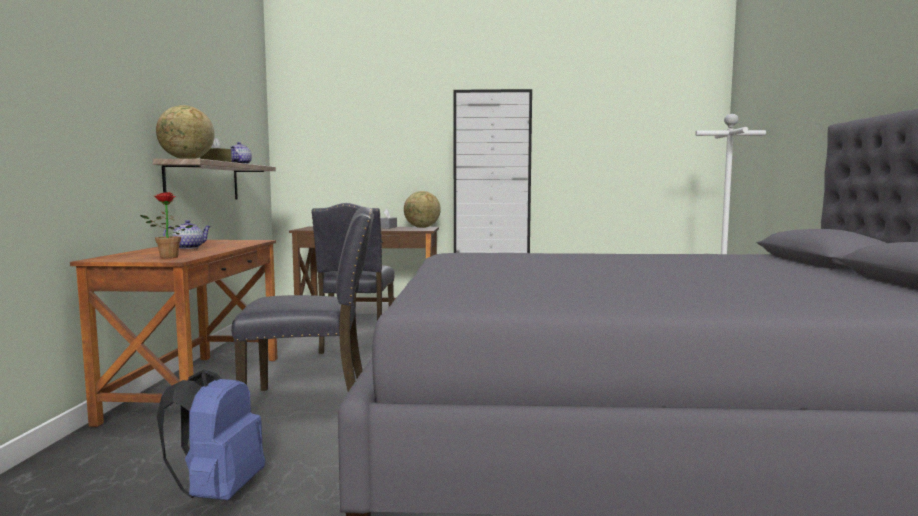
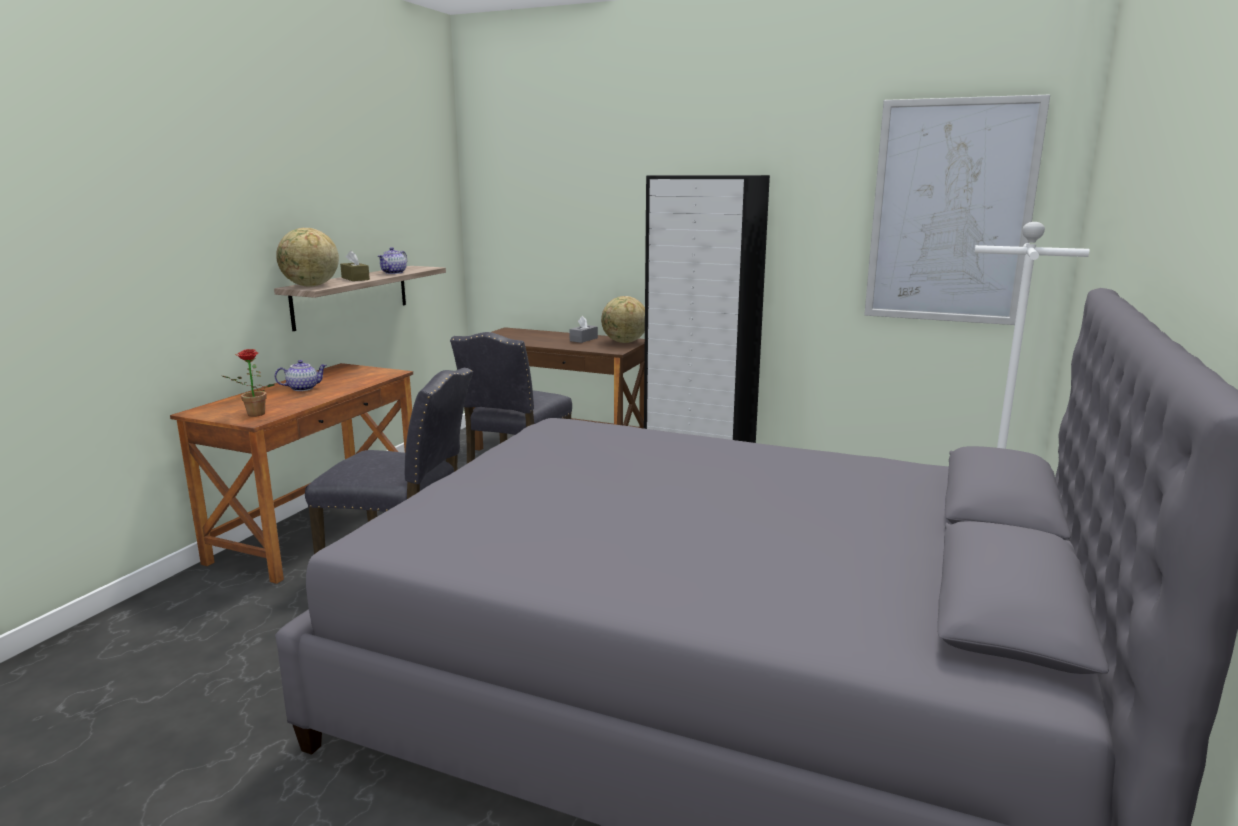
camera: 20 degrees right, 10 degrees up
(218, 492) = (245, 665): blue backpack -> none
(649, 124) = (950, 212): none -> picture

